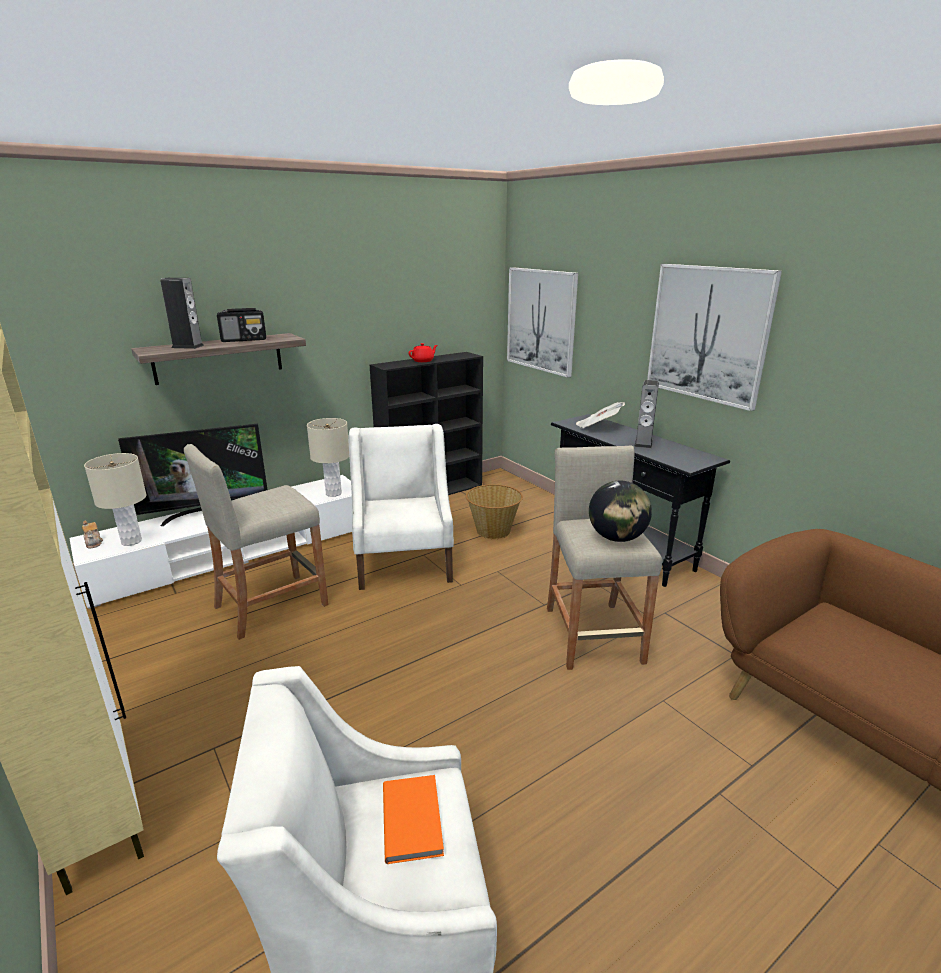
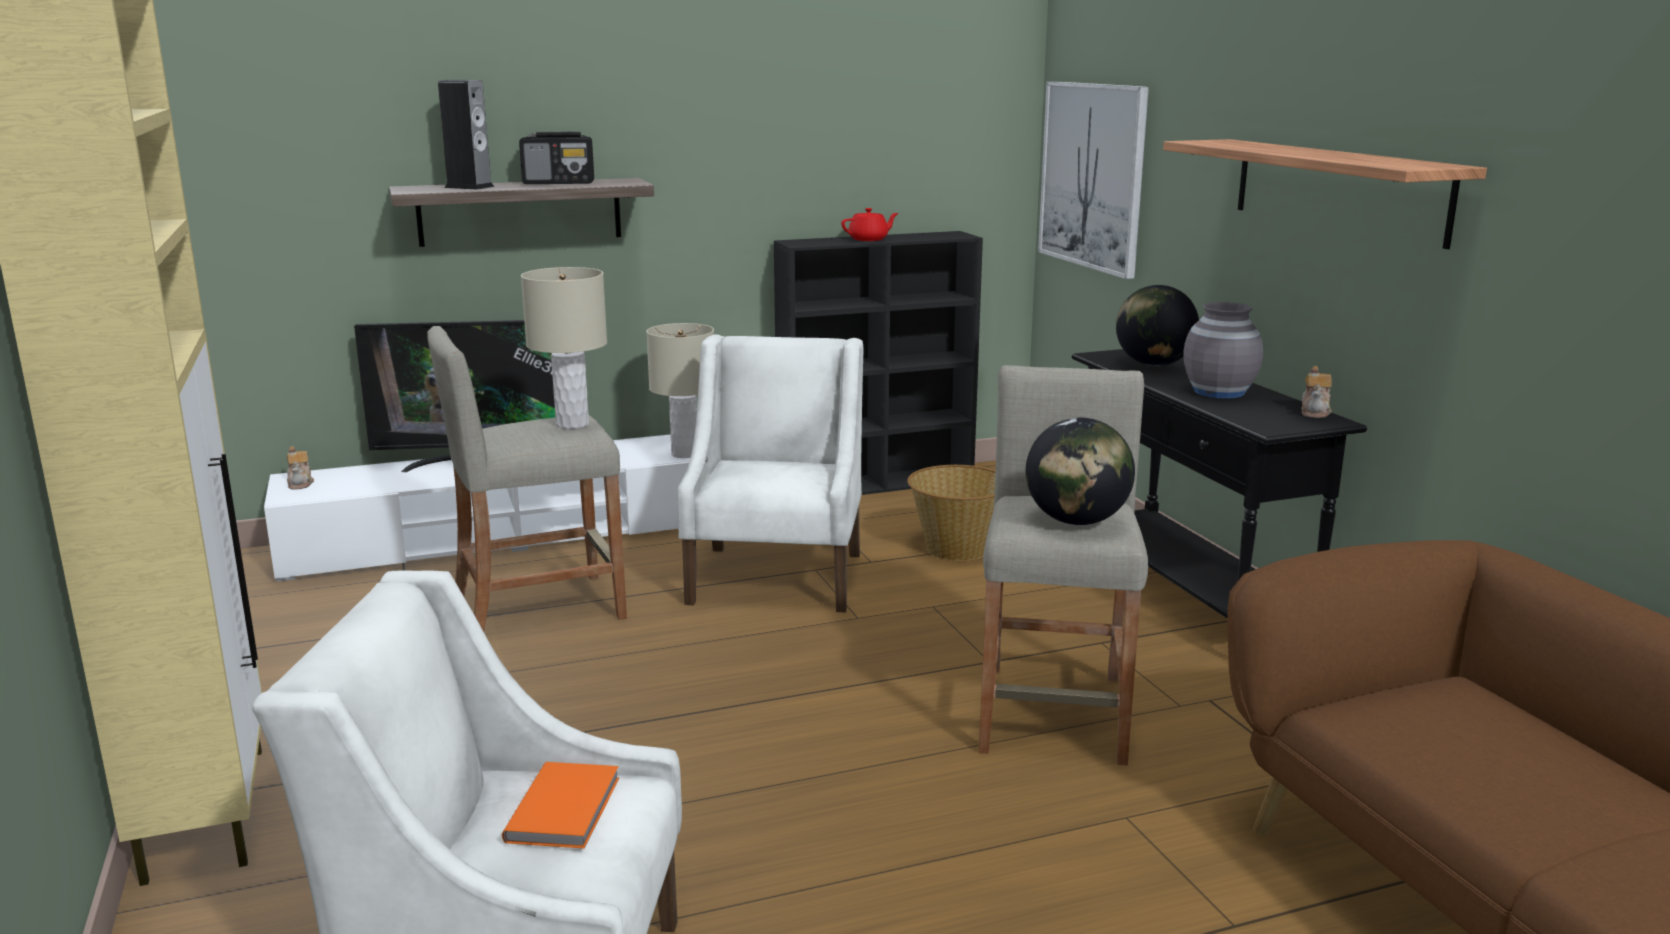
camera: 15 degrees right, 5 degrees down
(132, 541) = (353, 487): beige table lamp -> beige table lamp (573, 424)
(598, 427) = (1154, 364): newspaper -> globe
(643, 443) = (1218, 392): speaker -> grey vase
(700, 453) = (1315, 412): none -> teapot
(708, 334) = (1338, 189): picture -> shelf

